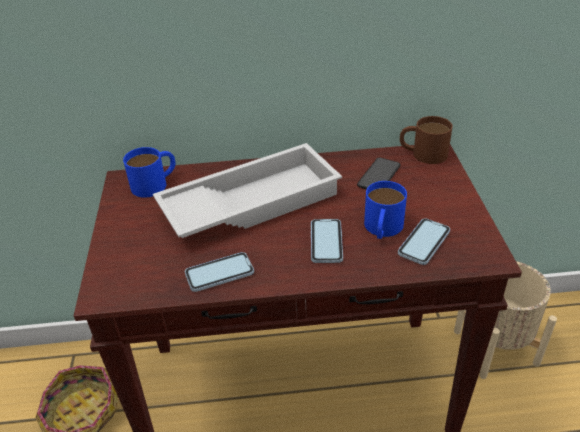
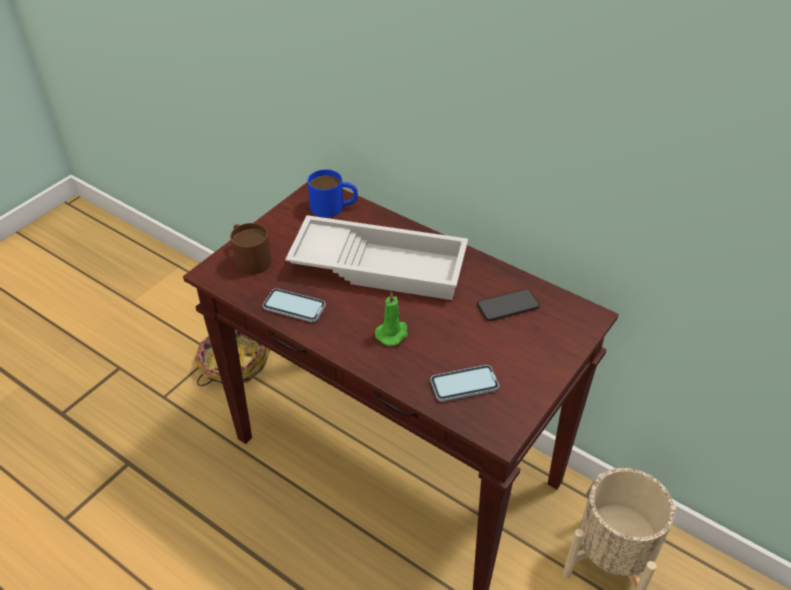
camera: 40 degrees right, 5 degrees up
(326, 242) = (393, 333): phone -> green candle
(382, 229) = (447, 351): blue mug -> none
(423, 153) = (576, 309): brown mug -> brown mug (250, 258)

